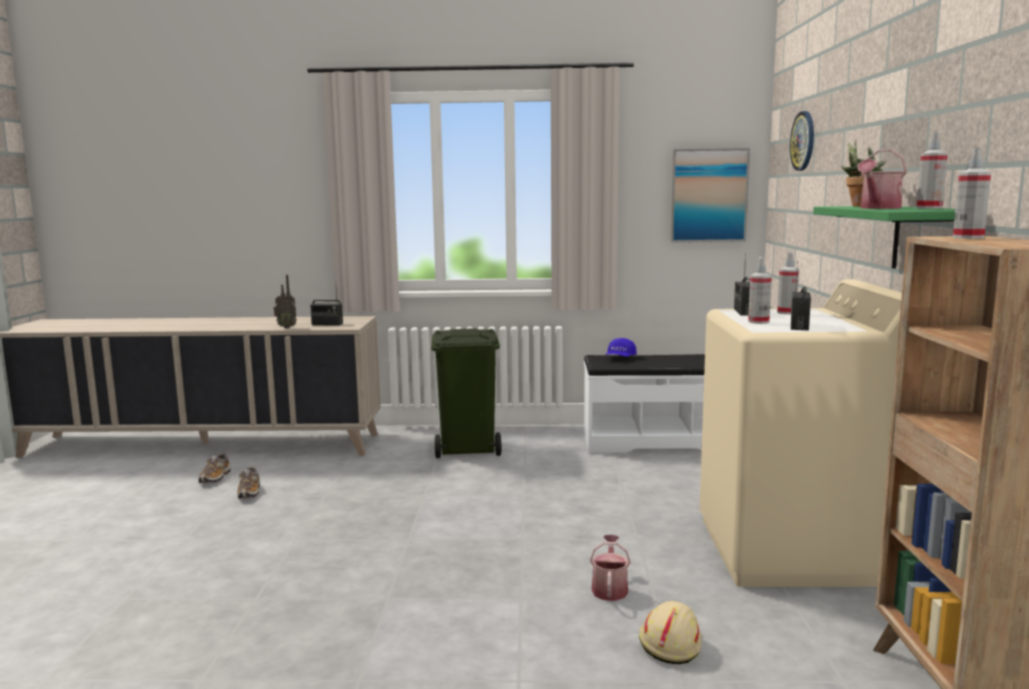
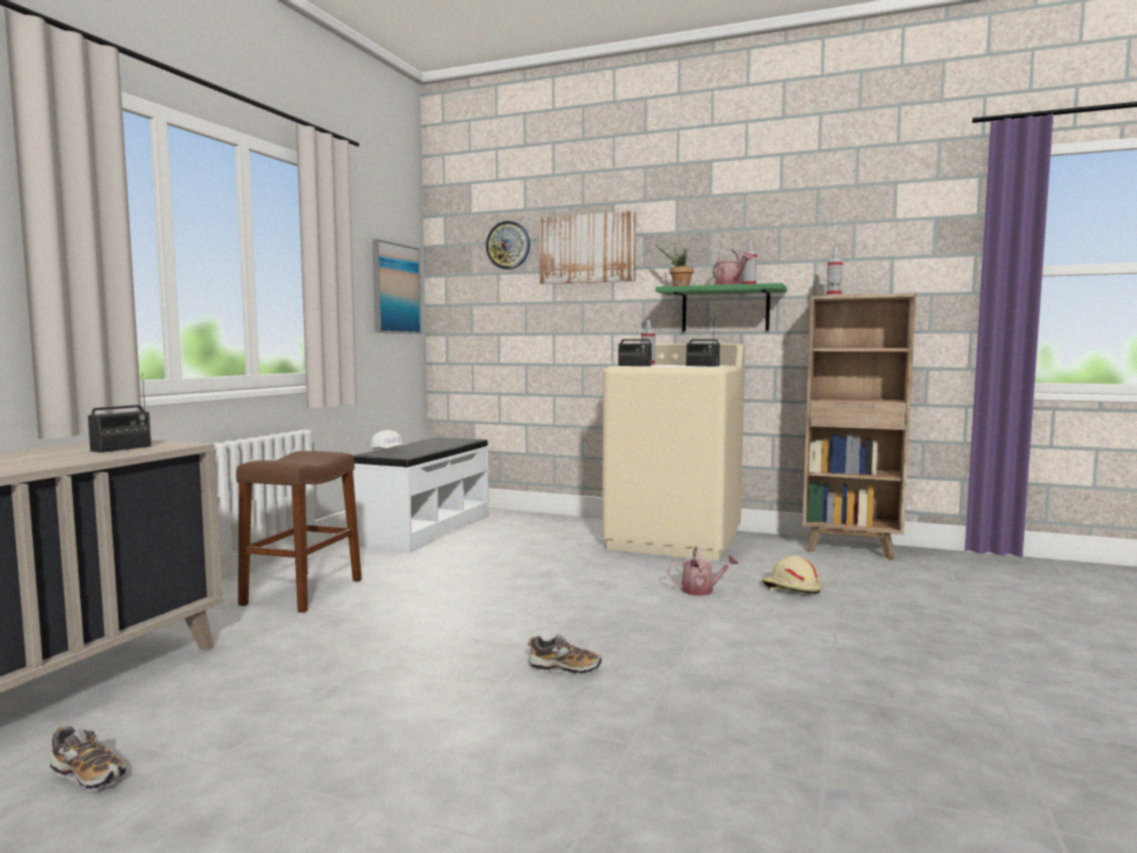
camera: 70 degrees left, 5 degrees down
(249, 493) = (231, 741): shoe -> shoe (564, 668)
(286, 327) = (77, 459): radio -> none
(469, 448) = (303, 592): green trash can -> brown stool
(609, 588) = (702, 590): watering can -> watering can turned 150 degrees clockwise
(620, 358) = (389, 451): blue cap -> white cap
(758, 322) = (679, 366): spray bottle -> none
(843, 144) = (587, 249): none -> picture

